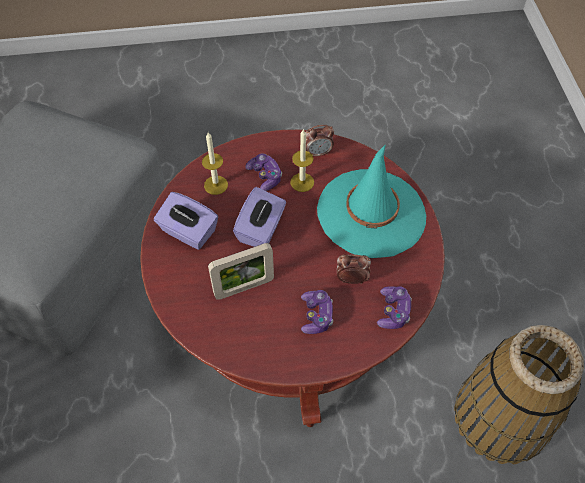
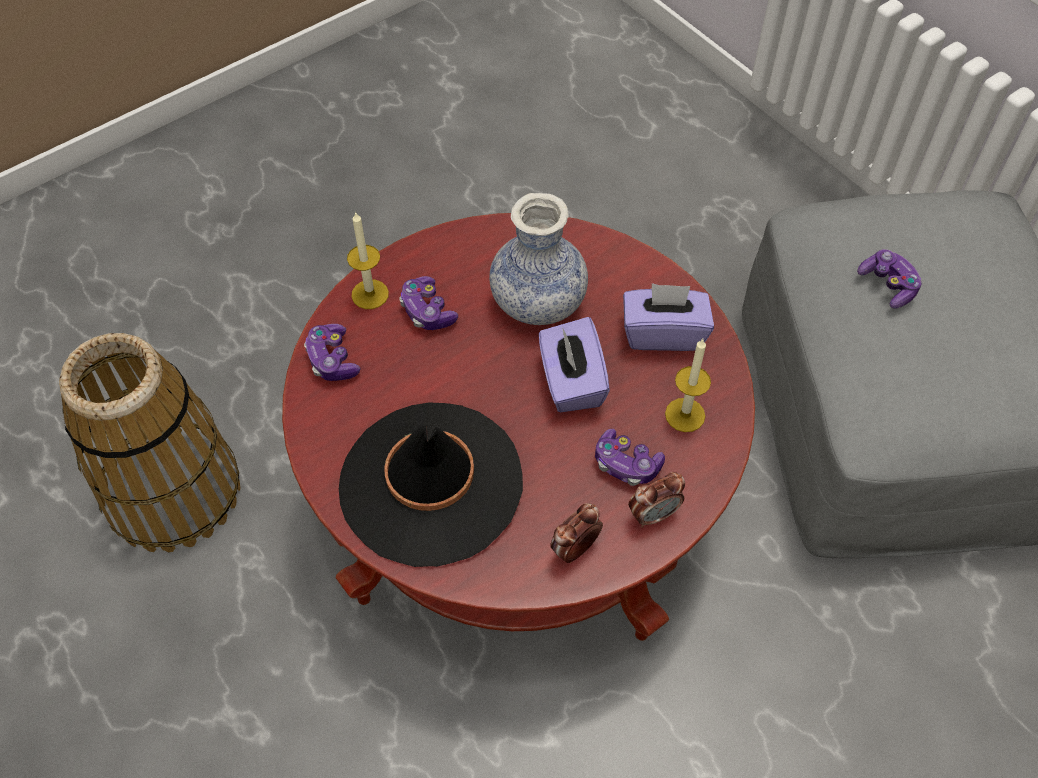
camera: 150 degrees right, 0 degrees up
(42, 199) = (888, 285): none -> game controller
(244, 287) = (538, 301): picture frame -> vase
(302, 182) = (564, 483): candle -> candle (370, 294)
(351, 279) = (407, 374): alarm clock -> alarm clock (653, 514)
(371, 213) = (431, 483): turquoise hat -> black hat

